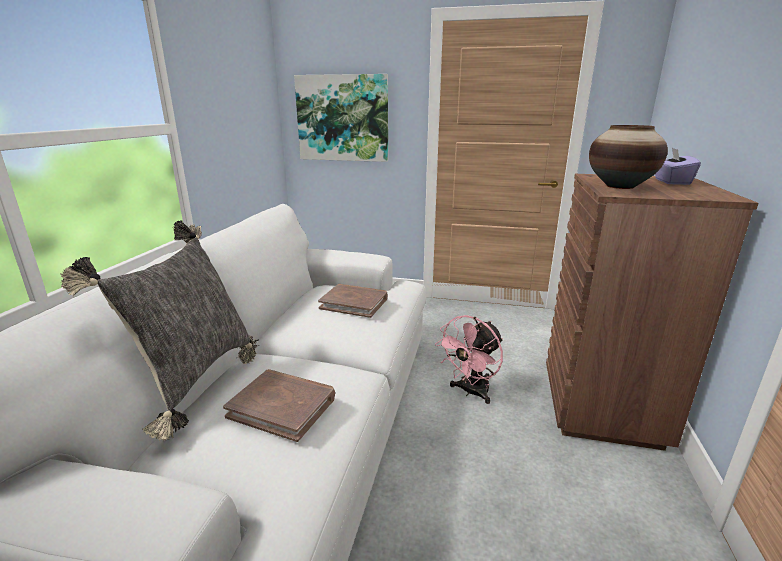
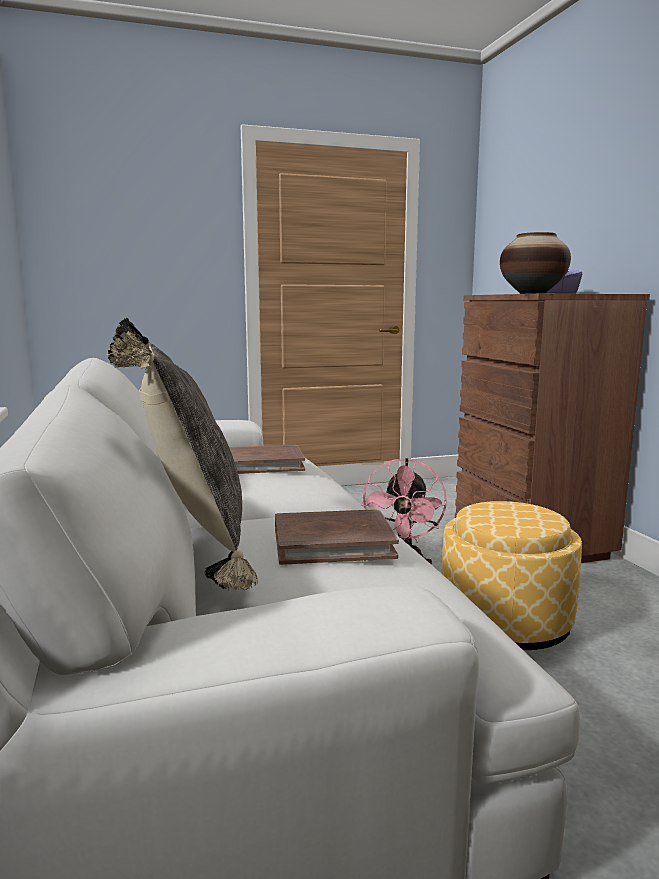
camera: 30 degrees left, 10 degrees down
(342, 118) = (125, 254): picture -> none
(492, 485) = (505, 624): none -> ottoman

